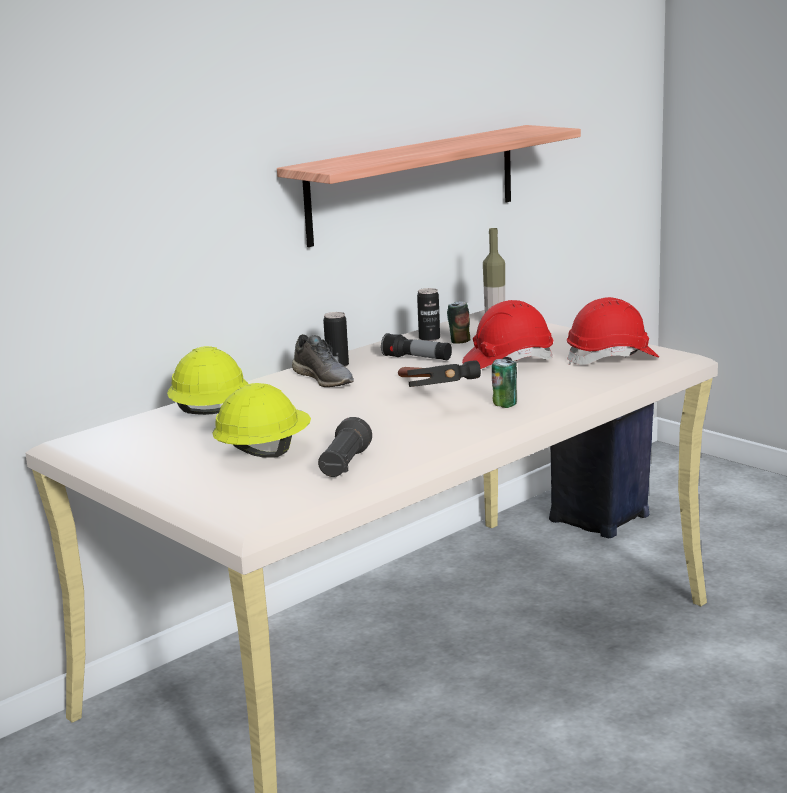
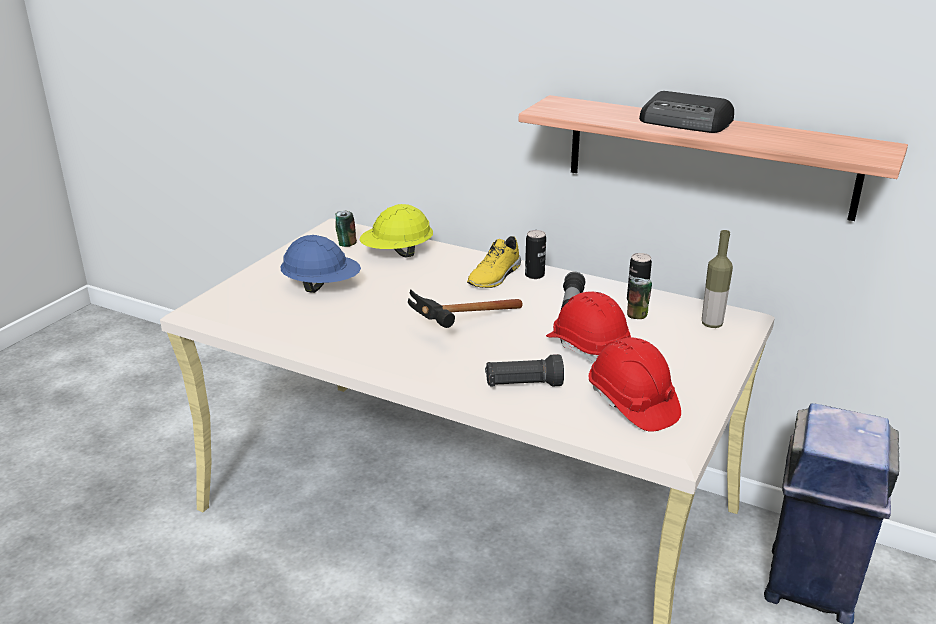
camera: 70 degrees right, 10 degrees up
(263, 453) = (322, 287): yellow hard hat -> blue hard hat
(324, 379) = (495, 277): grey shoe -> yellow shoe
(344, 465) = (300, 319): black flashlight -> black flashlight (523, 385)
(420, 148) = (686, 122): none -> radio
(504, 405) = (460, 363): can -> can (346, 244)

